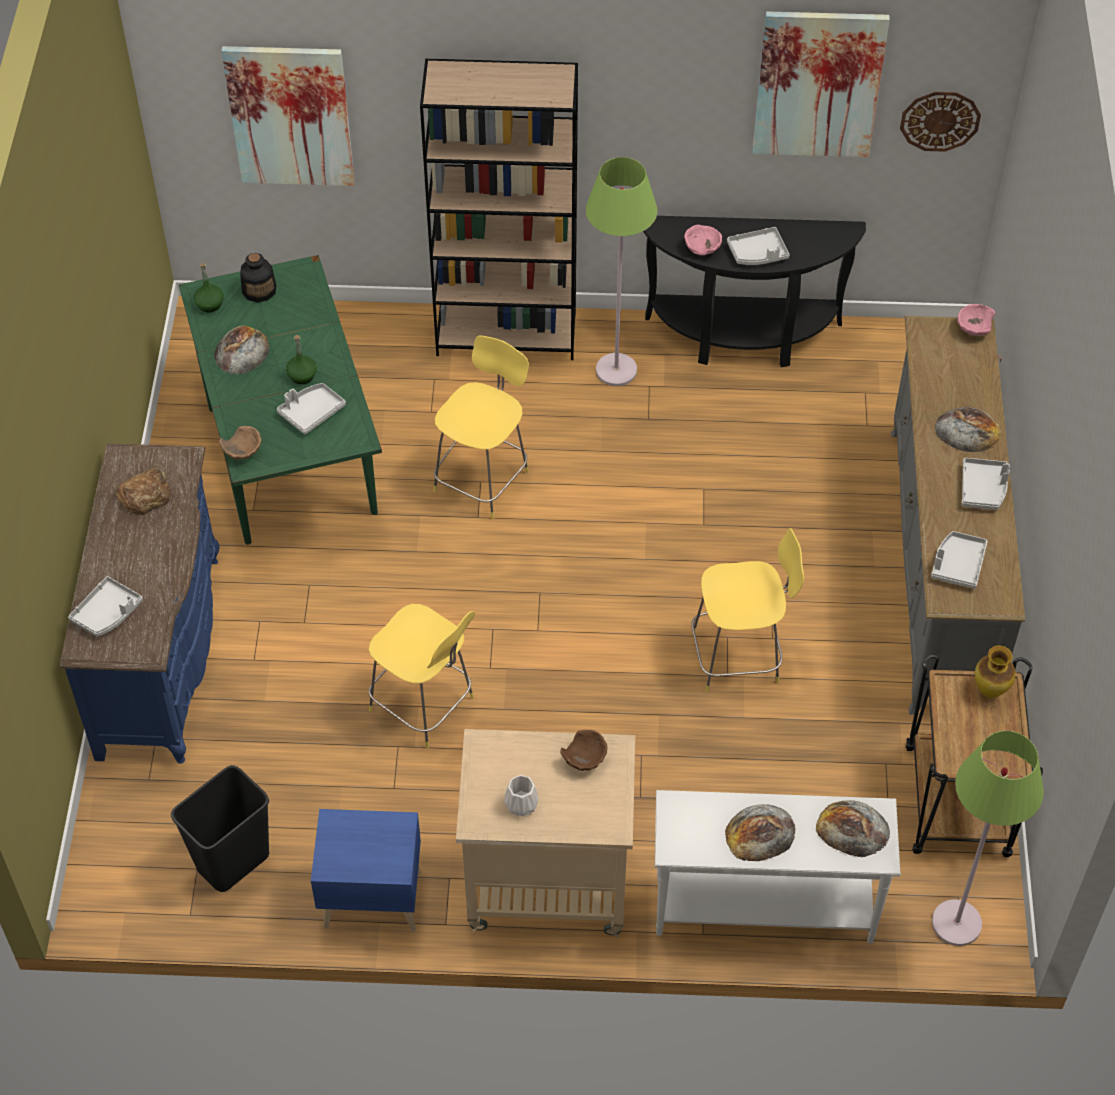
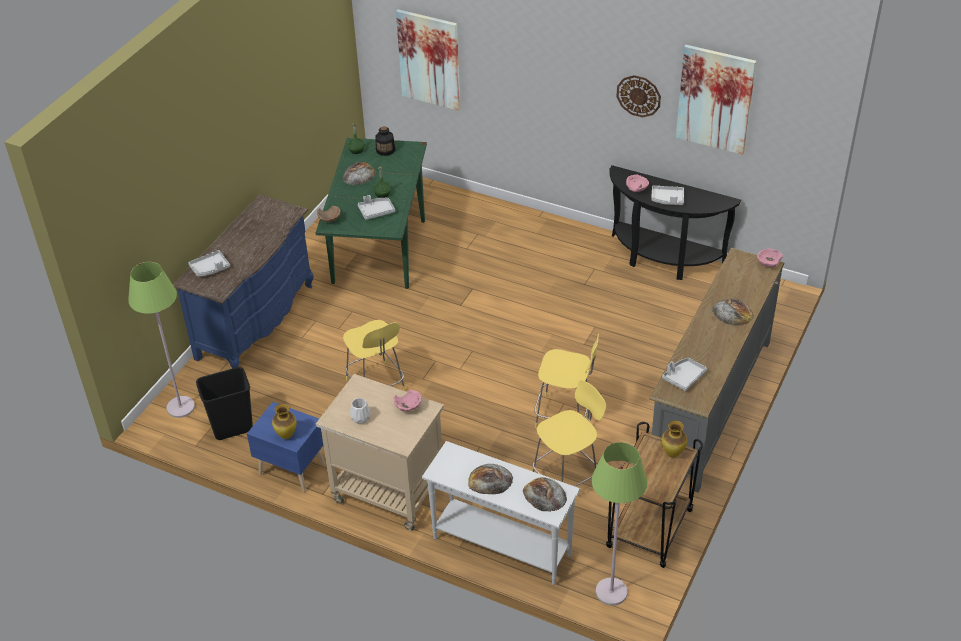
camera: 25 degrees right, 10 degrees down
(145, 495) = (263, 221): bread -> none
(377, 861) = (286, 435): none -> vase
(483, 479) = (474, 288): yellow stool -> yellow stool (567, 477)
(507, 334) = (530, 223): beige bookcase -> none
(584, 760) = (408, 408): brown bowl -> pink bowl
(616, 370) = (580, 256): green floor lamp -> green floor lamp (180, 407)
(940, 120) = (786, 139): wall clock -> wall clock (638, 96)
(983, 489) = (723, 344): grey tray -> none

